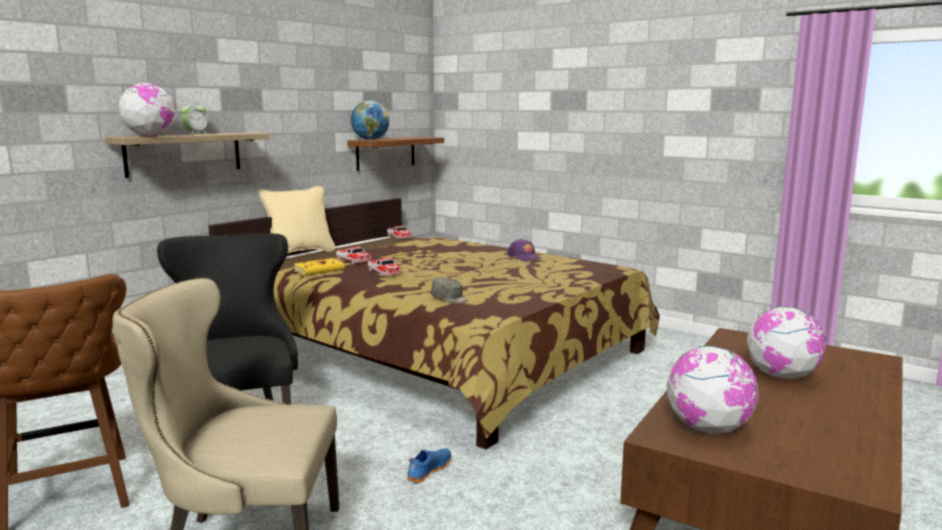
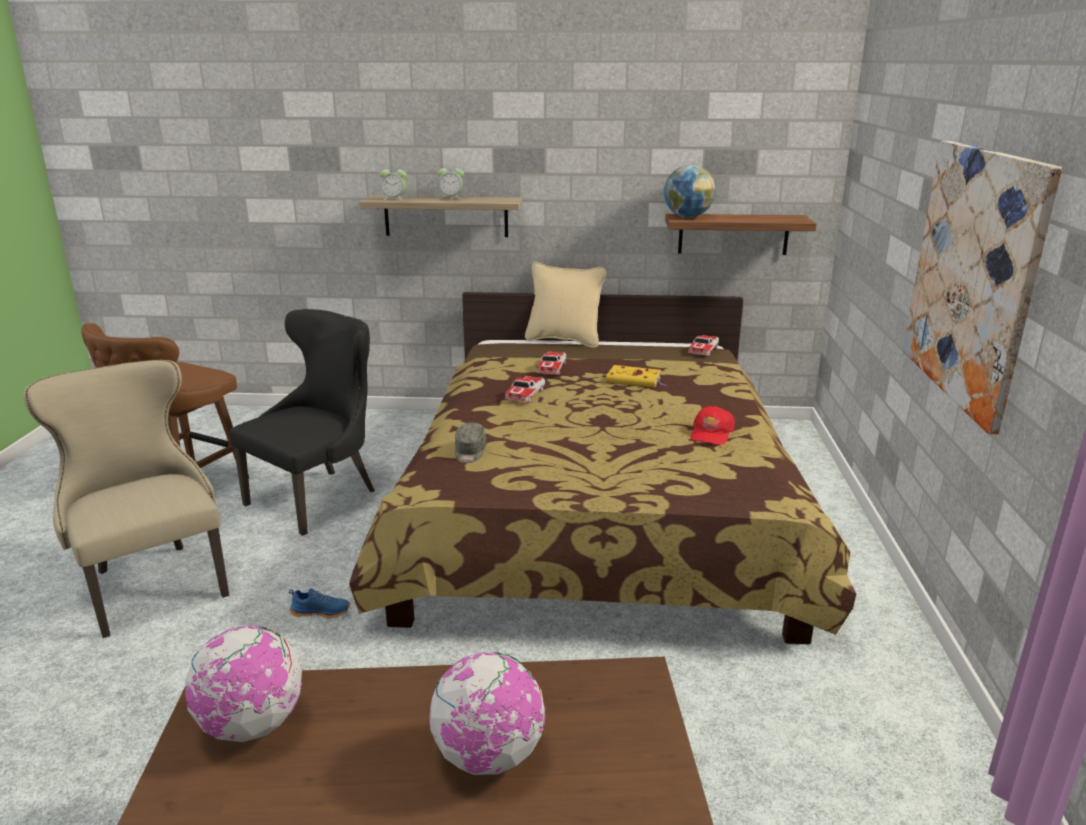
camera: 55 degrees right, 10 degrees up
(150, 136) = (394, 199): globe -> alarm clock
(320, 270) = (497, 369): yellow book -> yellow book (635, 380)
(524, 257) = (711, 433): purple cap -> red cap
(633, 129) = (973, 276): none -> picture

